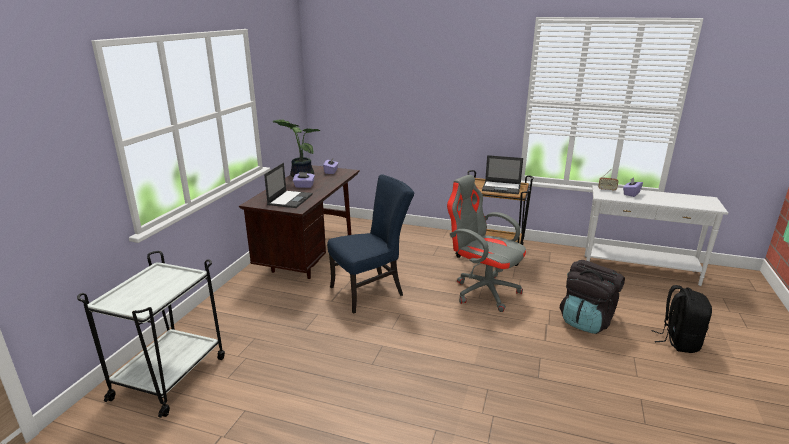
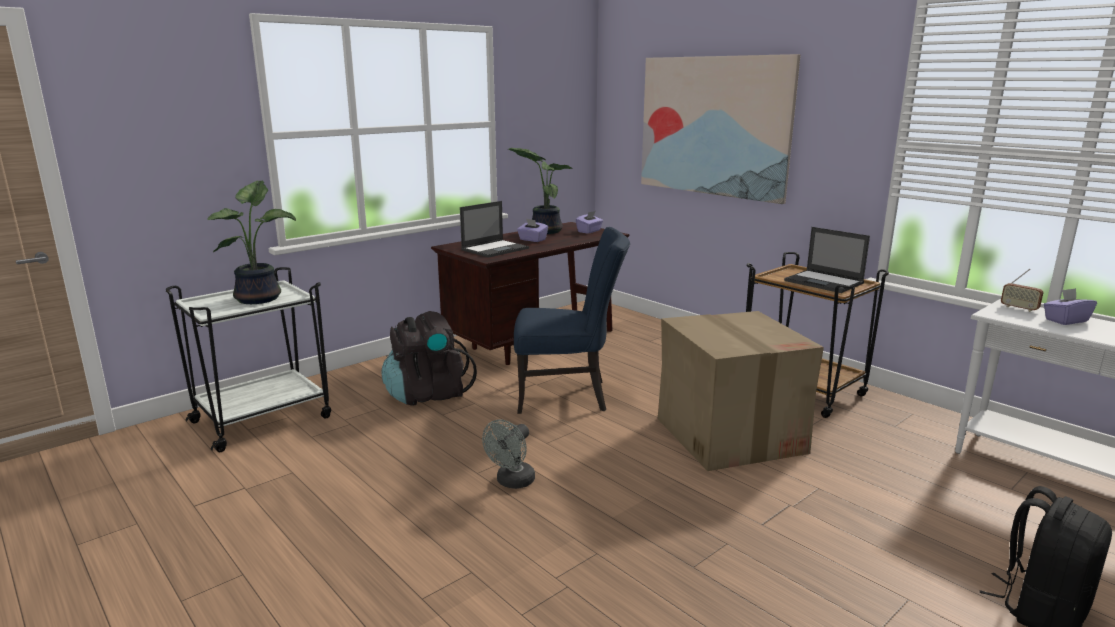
camera: 30 degrees right, 5 degrees down
(161, 283) = (261, 298): none -> potted plant
(399, 362) = (512, 482): none -> grey fan
(404, 92) = (713, 126): none -> picture
(482, 290) = (729, 434): grey office chair -> cardboard box
(586, 321) = (871, 522): black backpack -> black backpack (428, 394)

